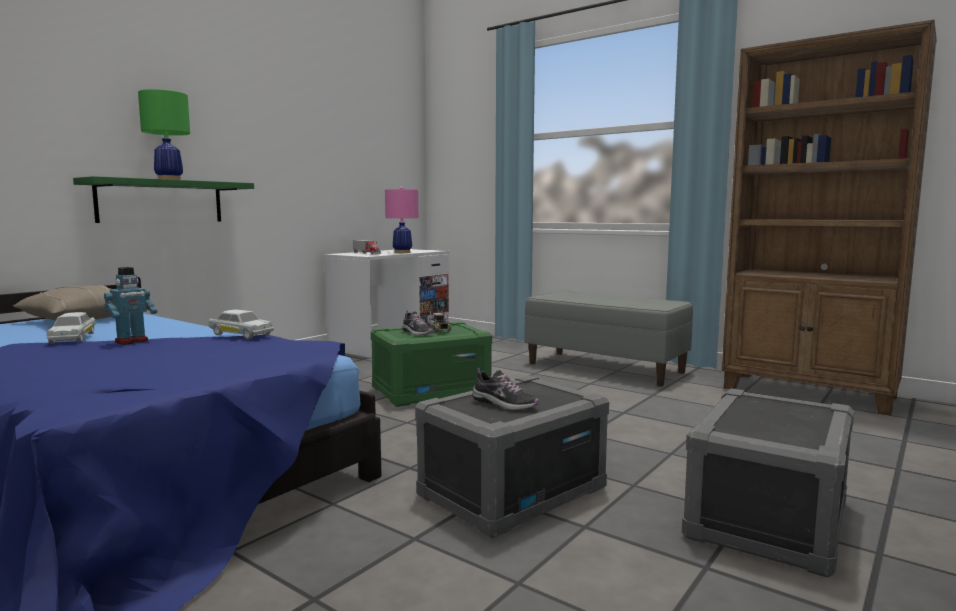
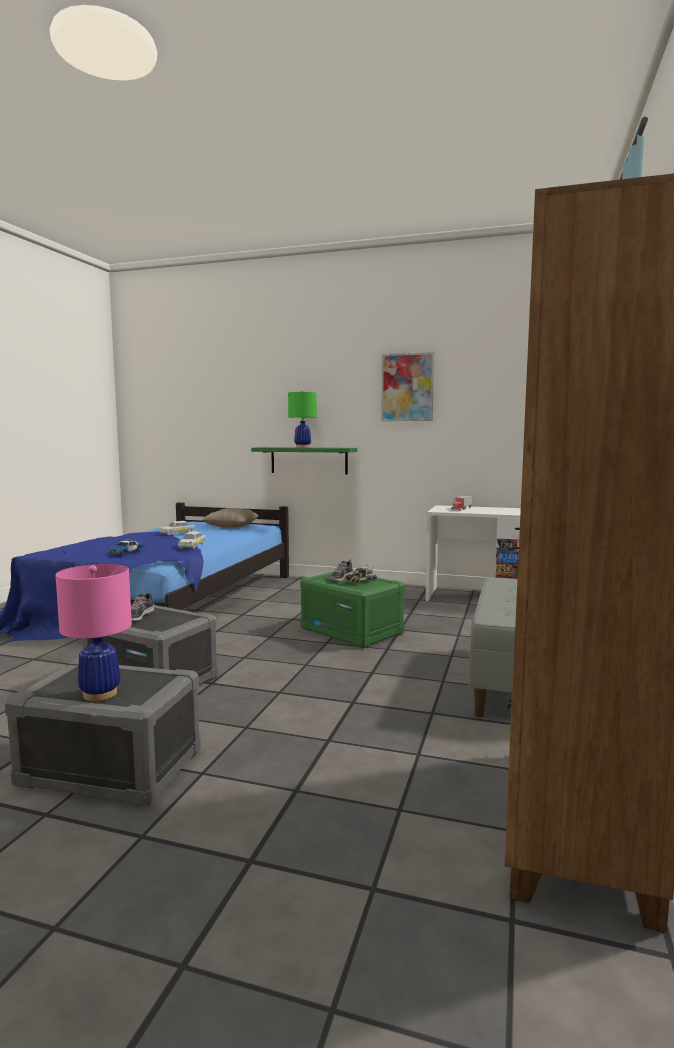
camera: 70 degrees right, 0 degrees up
(132, 341) = (172, 539): toy robot -> none
(226, 357) = (126, 552): none -> toy car
(285, 110) = (407, 387): none -> picture
(402, 252) = (488, 512): pink table lamp -> pink table lamp (100, 694)

